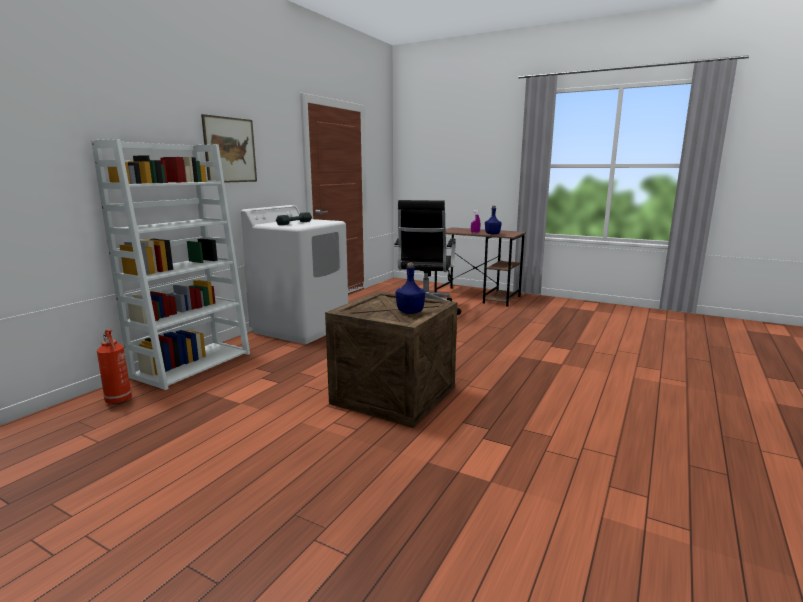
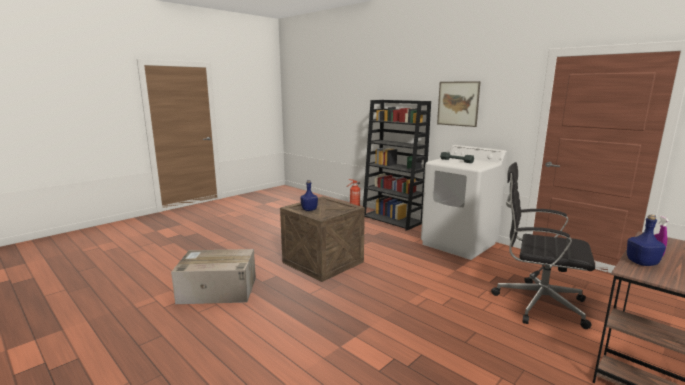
camera: 105 degrees right, 0 degrees up
(193, 364) = (393, 220): white bookcase -> black bookcase
(550, 462) = (216, 290): none -> cardboard box

